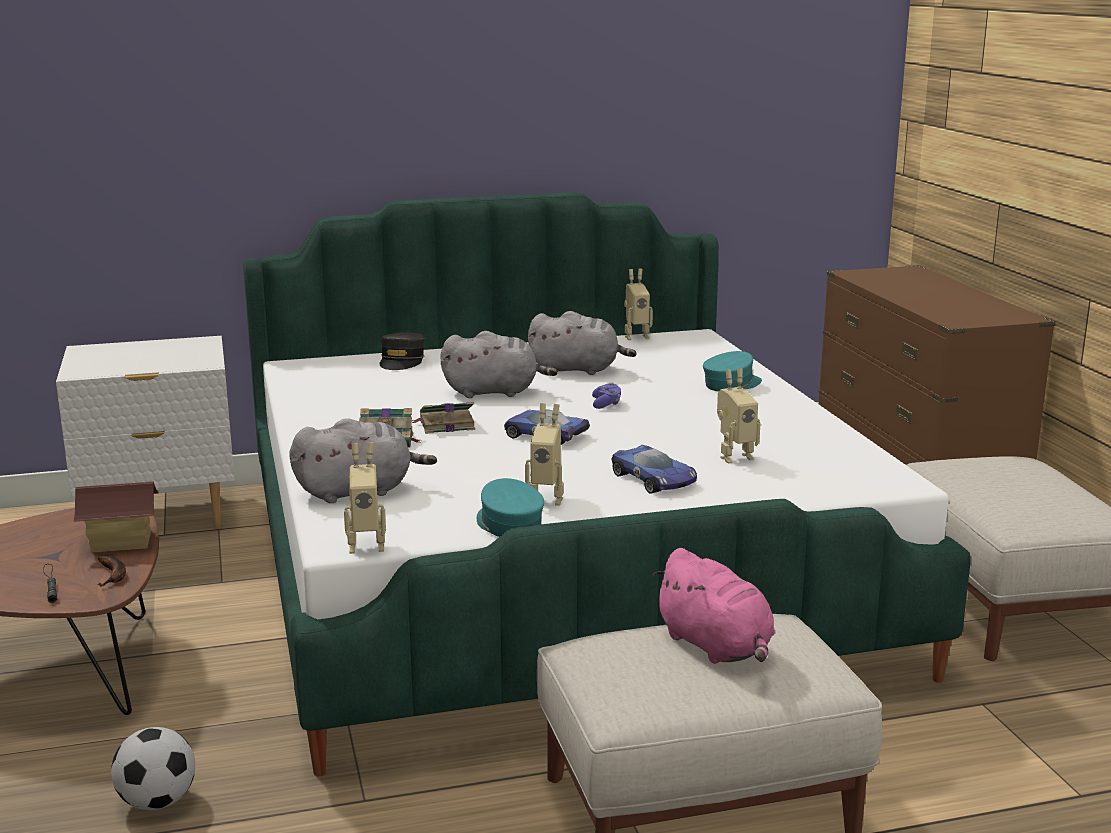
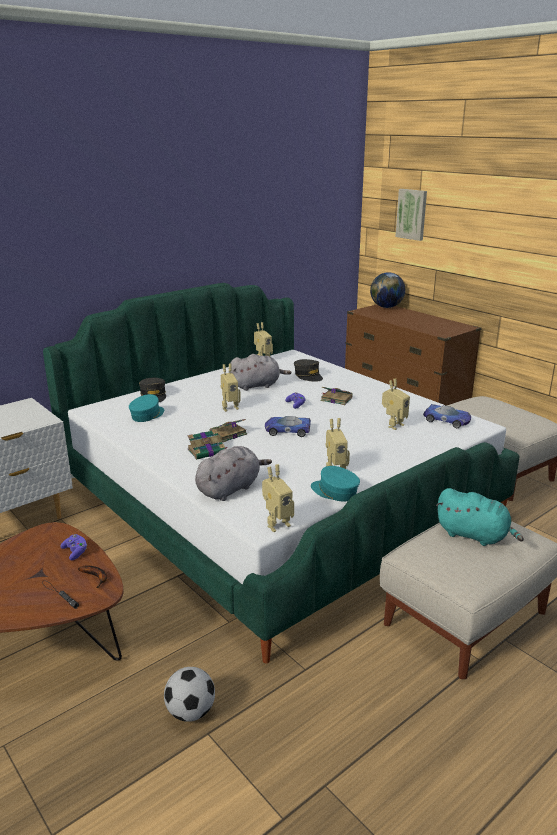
camera: 25 degrees left, 5 degrees up
(121, 542) = (75, 552): toy house -> purple game controller
(495, 392) = (229, 407): grey plush toy -> toy robot
(654, 479) = (372, 447): toy car -> toy car (447, 420)
(683, 368) = (308, 376): none -> grey cap
(684, 406) = (335, 399): none -> book
(716, 647) = (474, 535): pink plush toy -> turquoise plush toy
(731, 384) = (342, 381): turquoise cap -> turquoise cap (147, 415)
(912, 272) = (386, 307): none -> globe
(969, 94) = (412, 214): none -> picture

